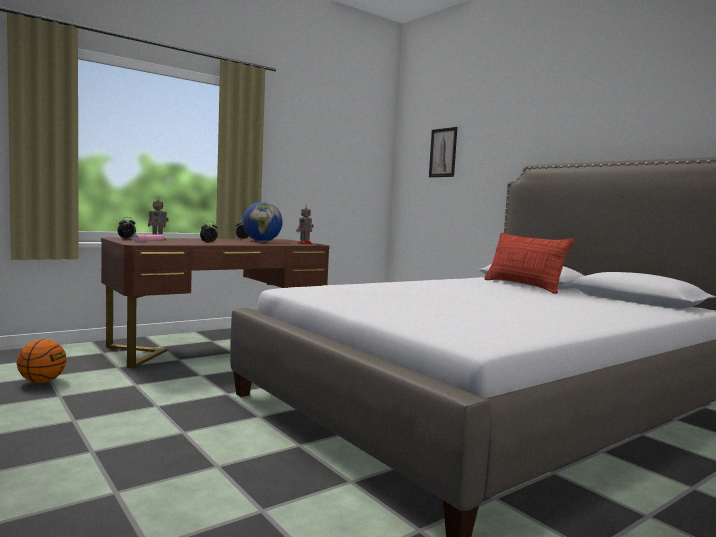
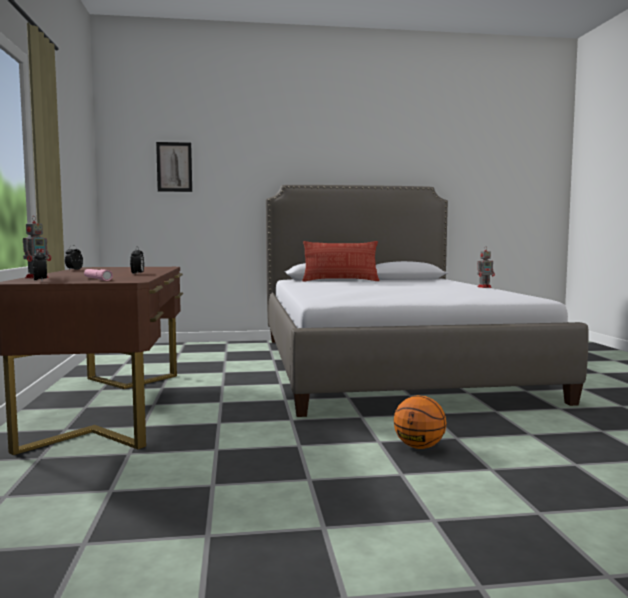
camera: 60 degrees left, 0 degrees up
(42, 381) = (135, 493): basketball -> basketball (419, 447)
(262, 241) = (116, 269): globe -> none
(305, 243) = (152, 267): toy robot -> toy robot (485, 287)

